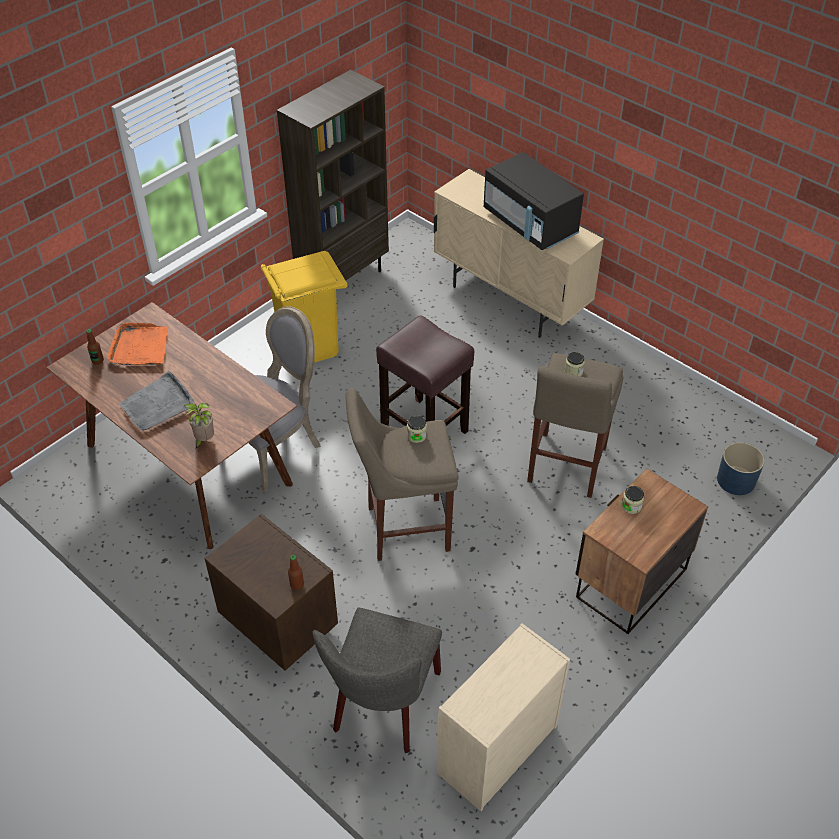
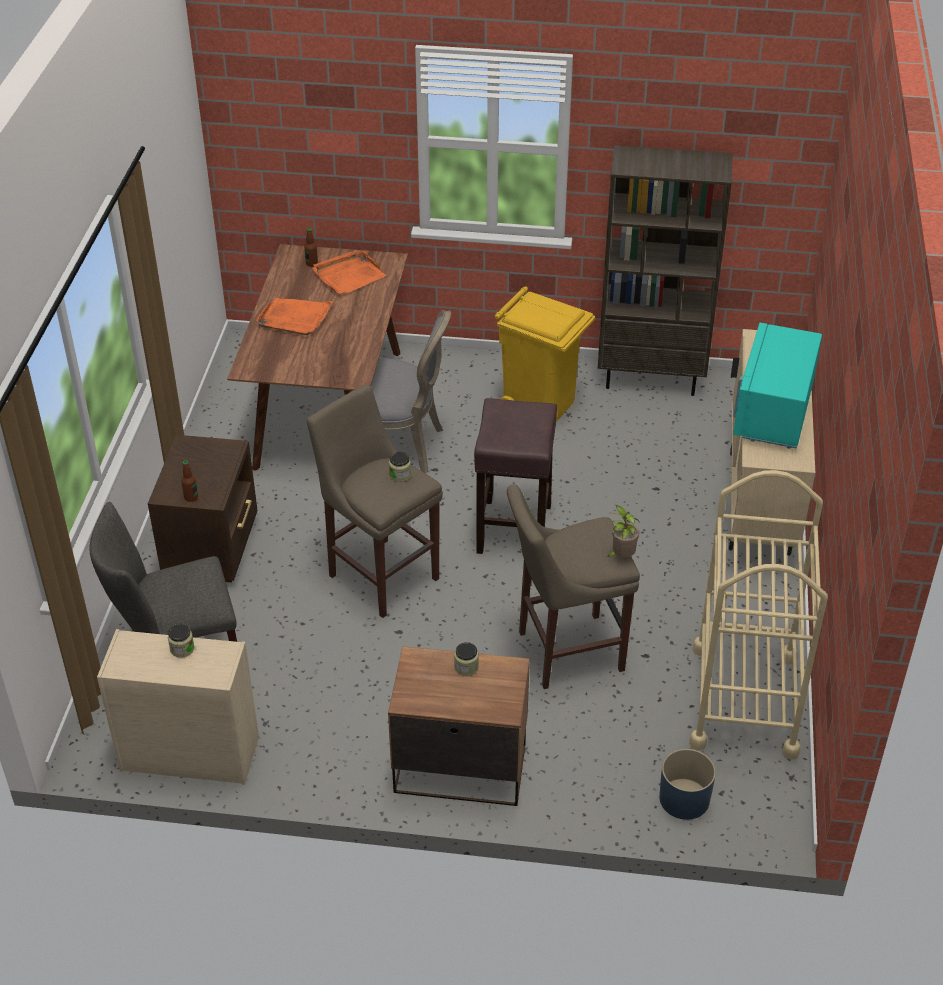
camera: 55 degrees right, 5 degrees down
(158, 405) = (294, 318): grey tray -> orange tray
(204, 440) = (279, 361): potted plant -> potted plant (621, 556)
(530, 224) = (772, 412): black microwave -> turquoise microwave
(573, 371) = (591, 539): jar -> jar (182, 649)
(674, 406) = (744, 700): none -> beige cart

